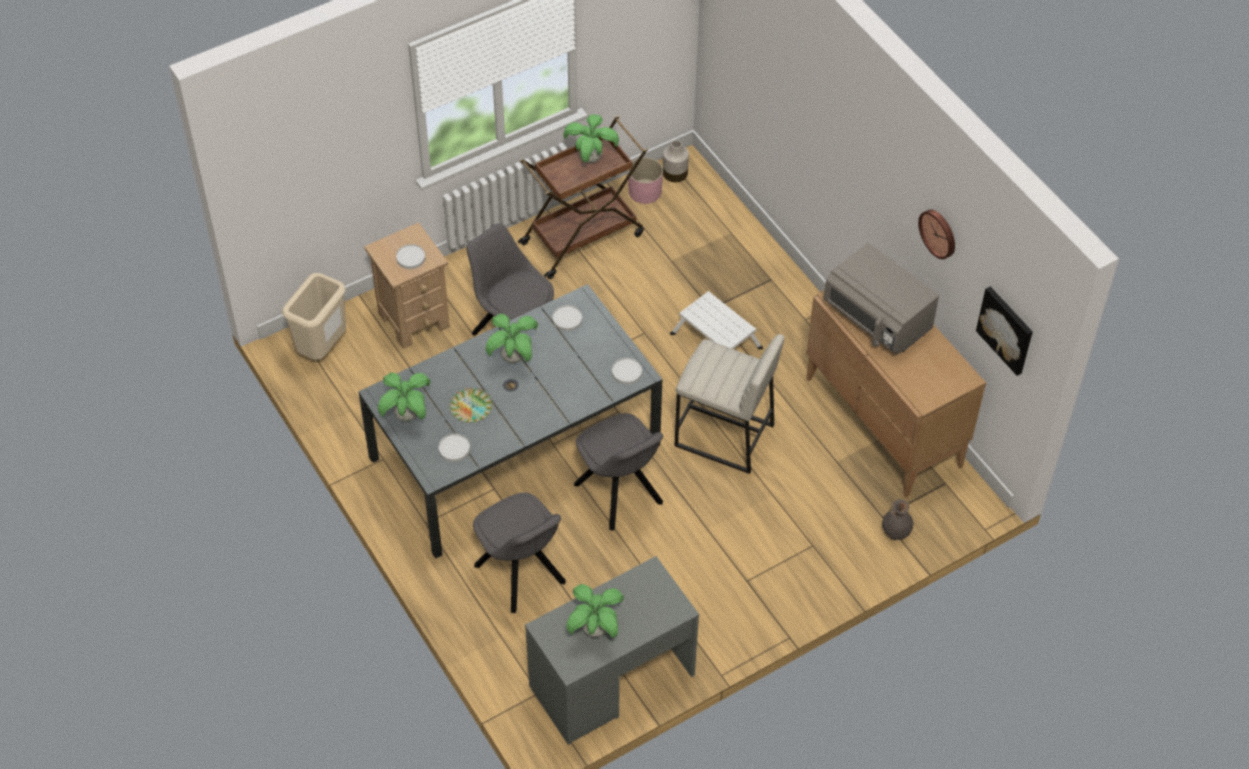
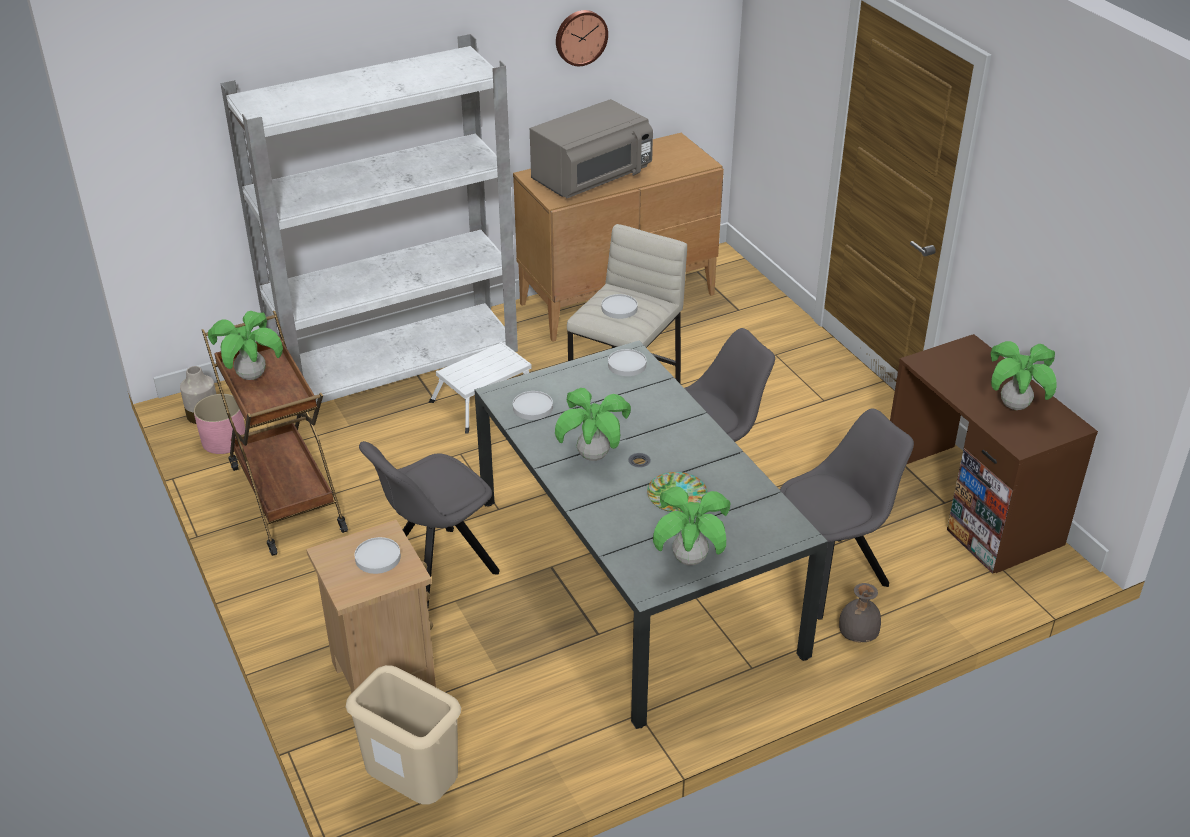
camera: 85 degrees left, 15 degrees down
(454, 449) = (748, 513): white plate -> white plate (619, 308)
(612, 681) = (971, 506): grey desk -> brown desk
(760, 276) = (396, 361): none -> white bookcase
(896, 531) = (756, 303): grey vase -> grey vase (856, 636)
(1006, 329) = (687, 44): picture -> none

